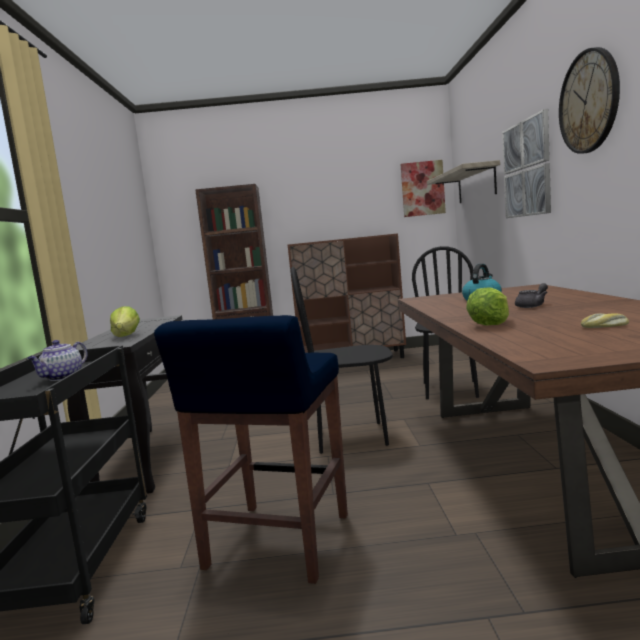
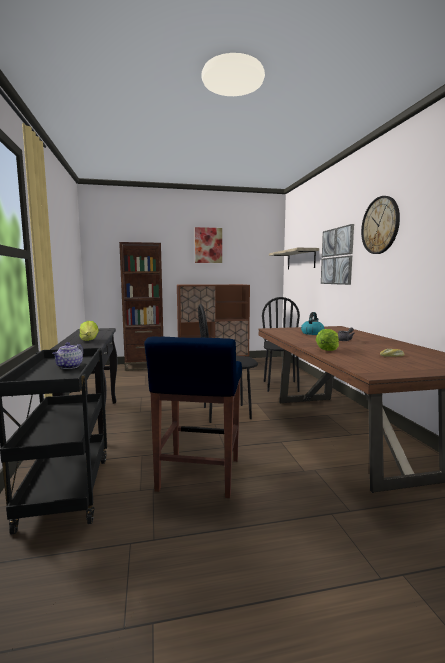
camera: 10 degrees left, 0 degrees up
(422, 188) = (265, 257): picture -> picture (208, 245)

